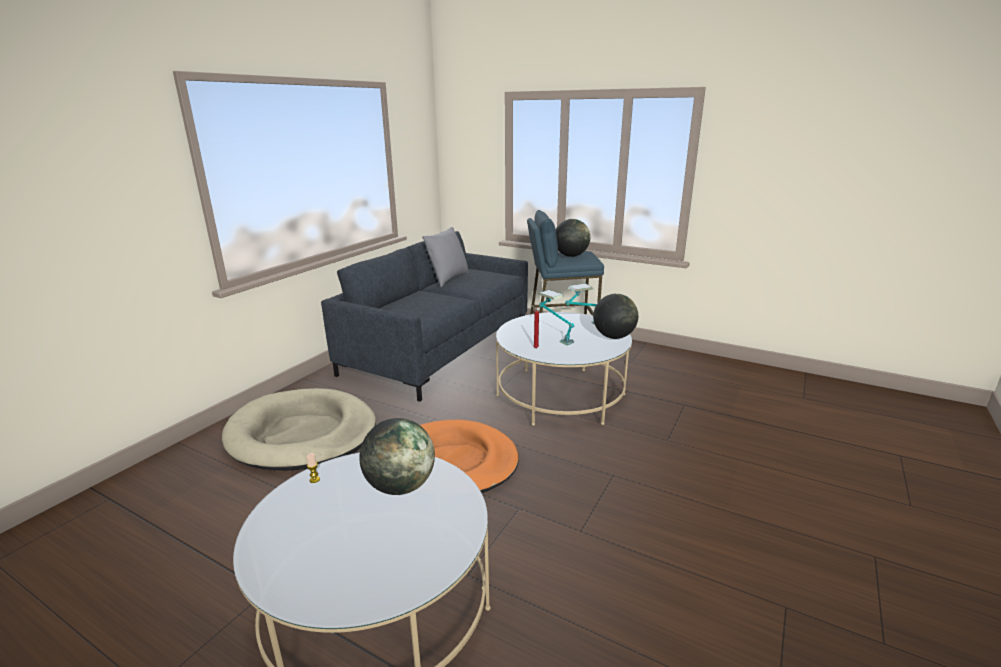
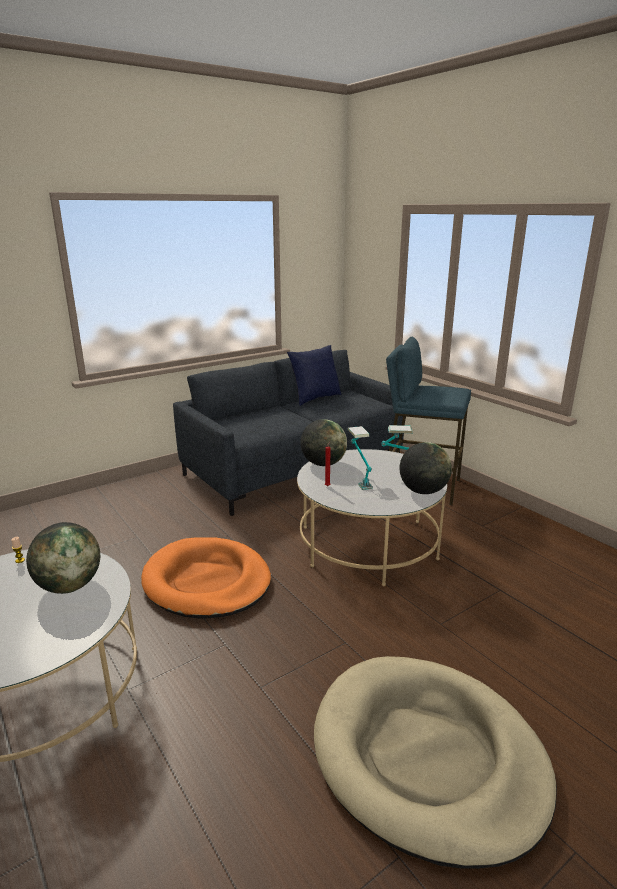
camera: 25 degrees right, 0 degrees up
(302, 434) = (115, 521): beige dog bed -> beige dog bed (427, 757)
(447, 279) = (315, 398): grey pillow -> blue pillow
(571, 256) = (436, 391): globe -> globe (323, 464)

